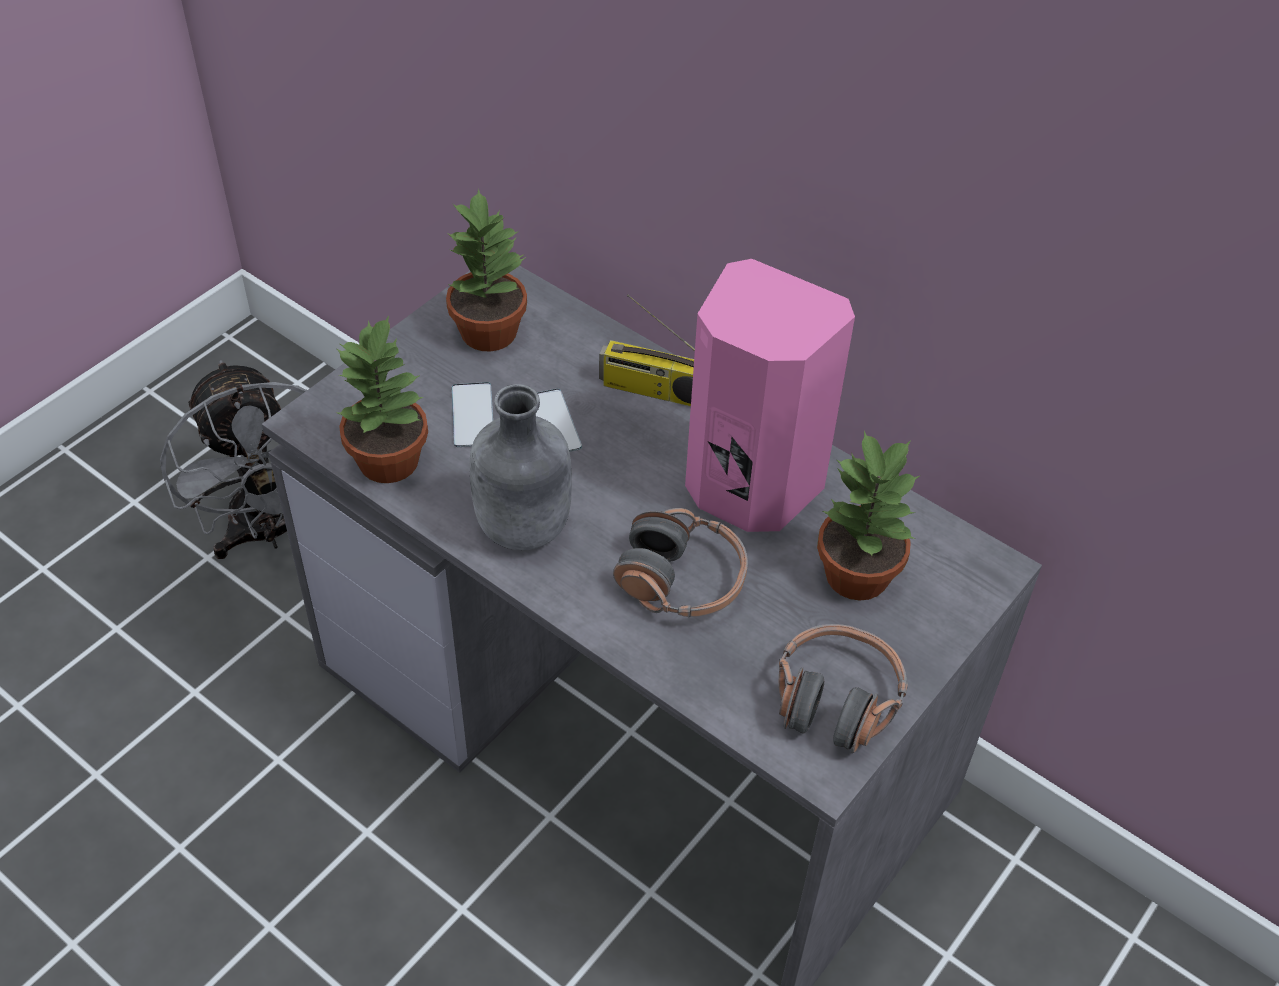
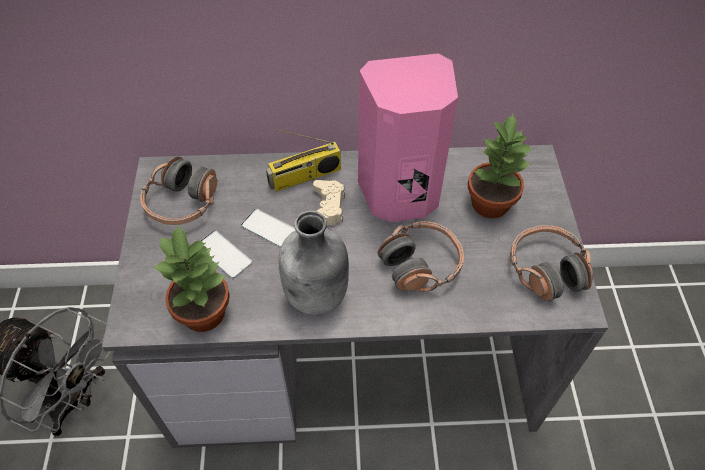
camera: 40 degrees left, 5 degrees up
(488, 331) = (182, 202): potted plant -> headphones
(644, 442) = (327, 207): none -> beige game controller

